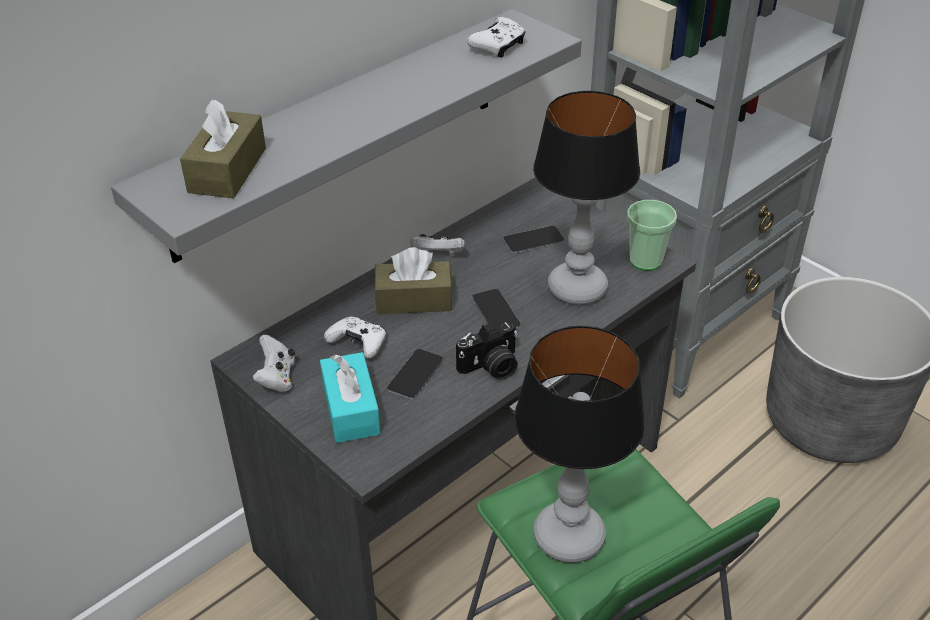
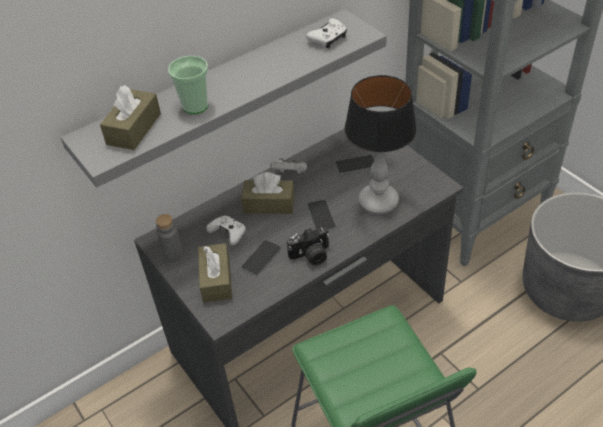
camera: 10 degrees right, 5 degrees up
(277, 377) = (173, 254): white game controller -> grey bottle
(351, 409) = (216, 280): turquoise tissue box -> brown tissue box
(568, 535) = (346, 374): table lamp -> none
(645, 261) = (429, 184): cup -> cup (195, 106)

